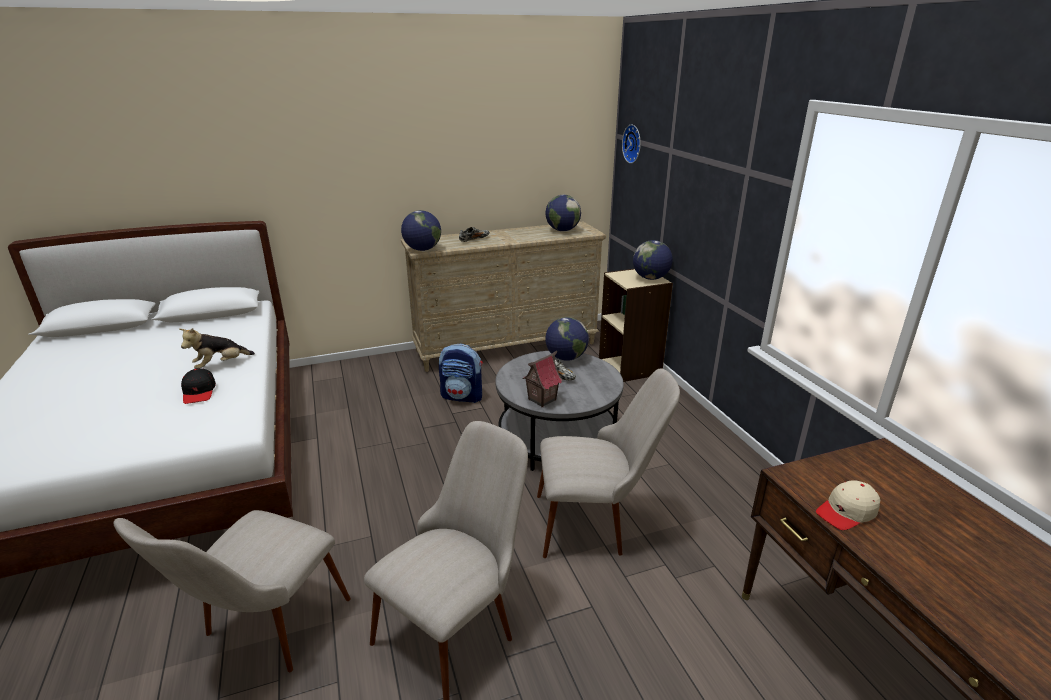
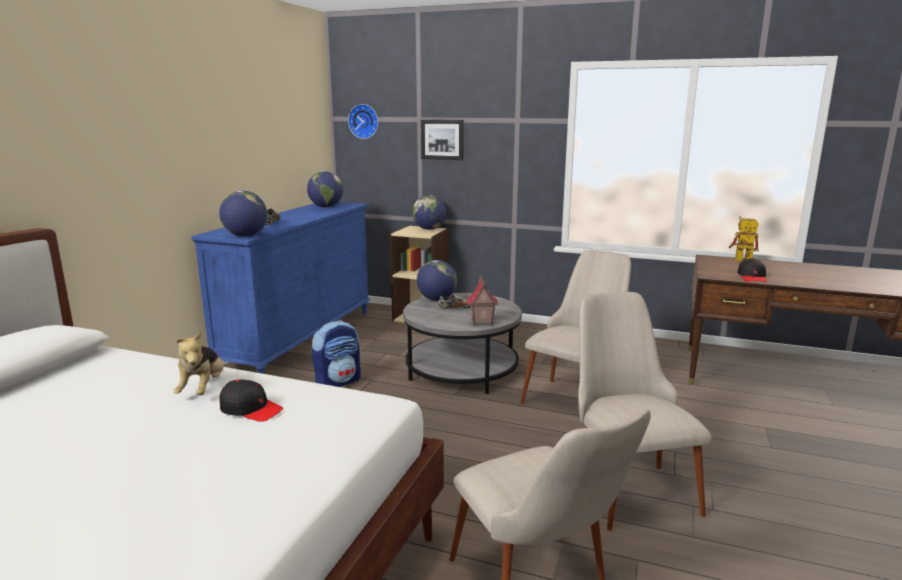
camera: 50 degrees left, 10 degrees down
(507, 347) = (301, 340): beige dresser -> blue dresser
(683, 179) = (442, 139): none -> picture
(847, 512) = (752, 277): beige cap -> black cap
(924, 479) = (739, 260): none -> toy robot

